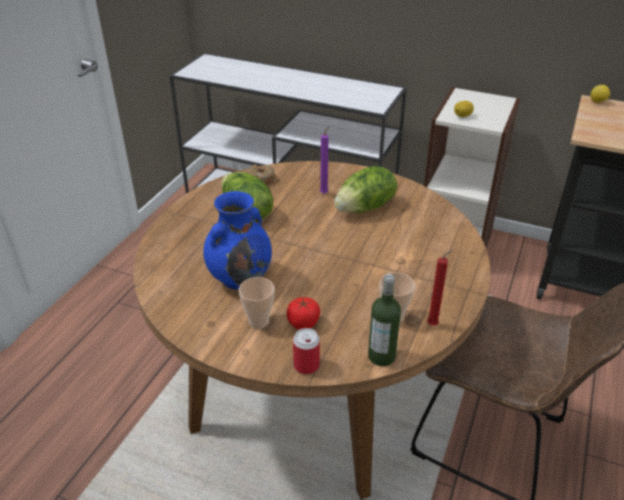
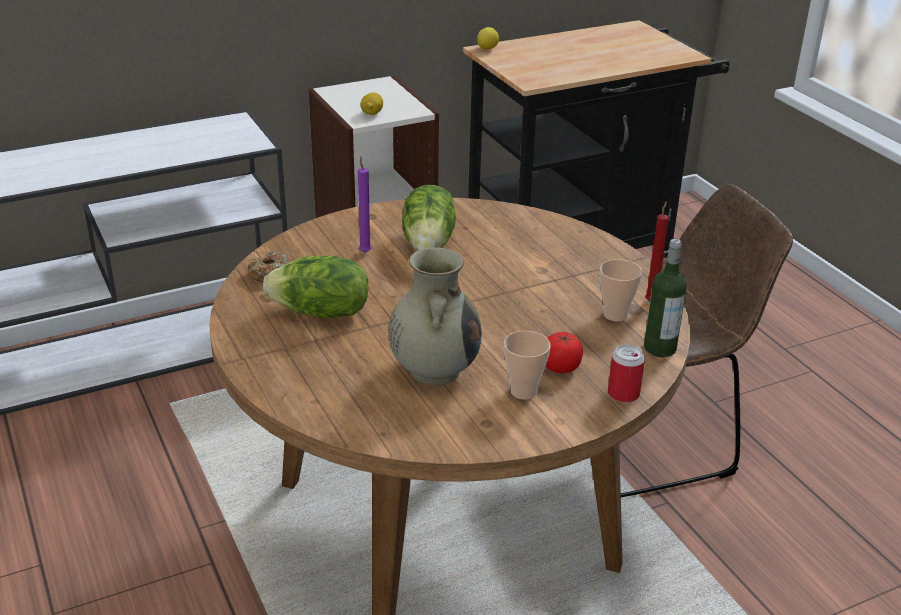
camera: 50 degrees left, 5 degrees down
(240, 277) = (434, 369): blue vase -> beige vase

